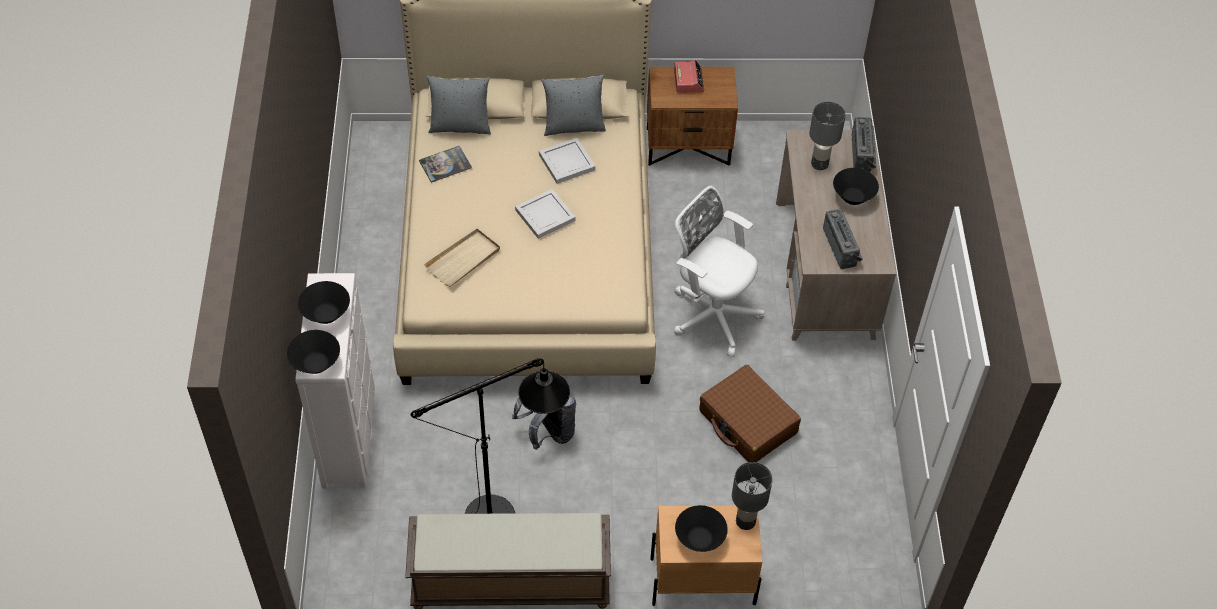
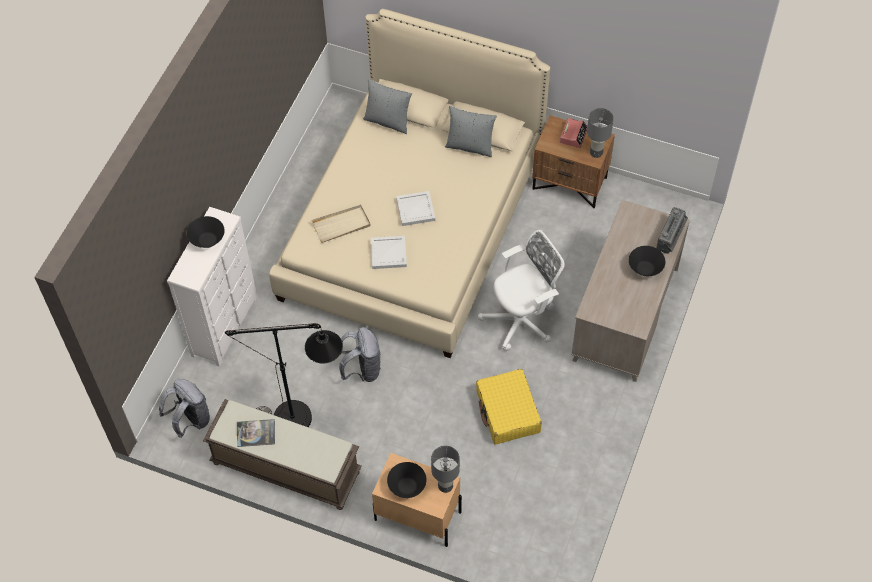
camera: 25 degrees right, 5 degrees up
(316, 363) = (185, 274): black bowl -> none
(358, 566) = (190, 420): none -> grey backpack
(445, 164) = (363, 148): book -> book (256, 433)
(567, 161) = (452, 172): white tray -> white tray (389, 253)
(711, 314) = (522, 320): white office chair -> white office chair turned 90 degrees clockwise
(748, 422) = (508, 412): brown suitcase -> yellow suitcase
(819, 163) = (633, 234): grey table lamp -> grey table lamp (596, 152)
(842, 247) = (616, 305): radio -> none

